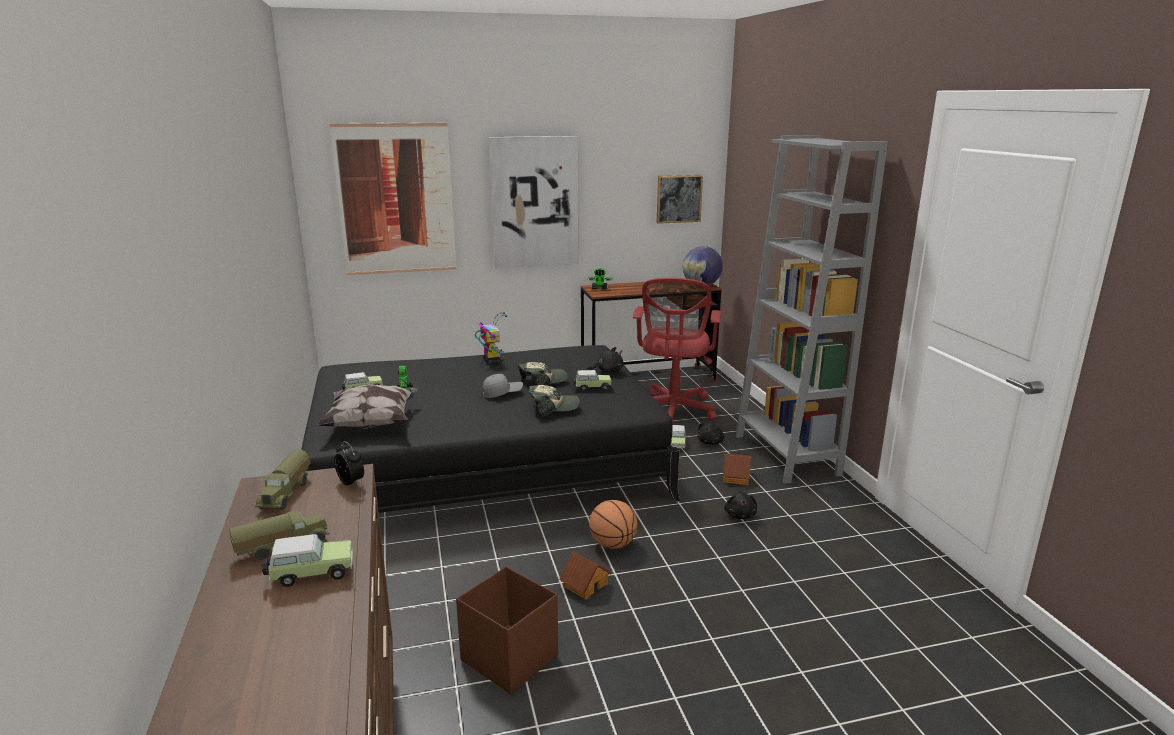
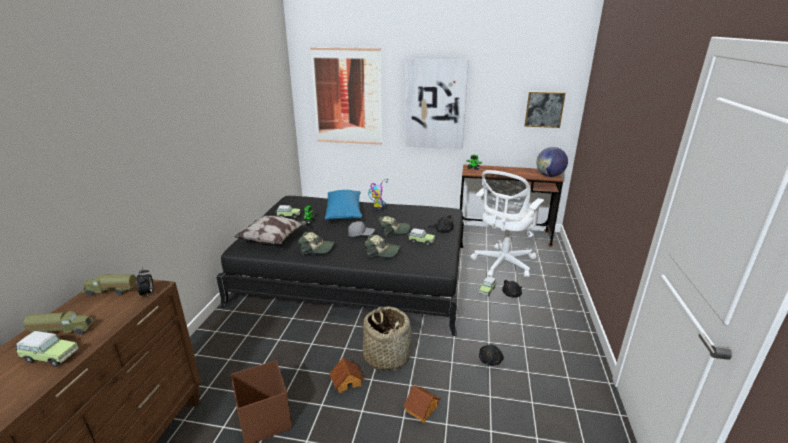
camera: 25 degrees right, 5 degrees up
(287, 493) = (112, 292): toy truck -> toy truck turned 60 degrees clockwise
(447, 373) = (344, 213): none -> blue pillow
(455, 420) = (317, 248): none -> cap
(612, 544) = (386, 356): basketball -> basket
(673, 412) = (502, 264): red office chair -> white office chair
(736, 477) = (510, 328): toy house -> toy house (422, 409)
(786, 455) = (563, 320): grey bookcase -> none

